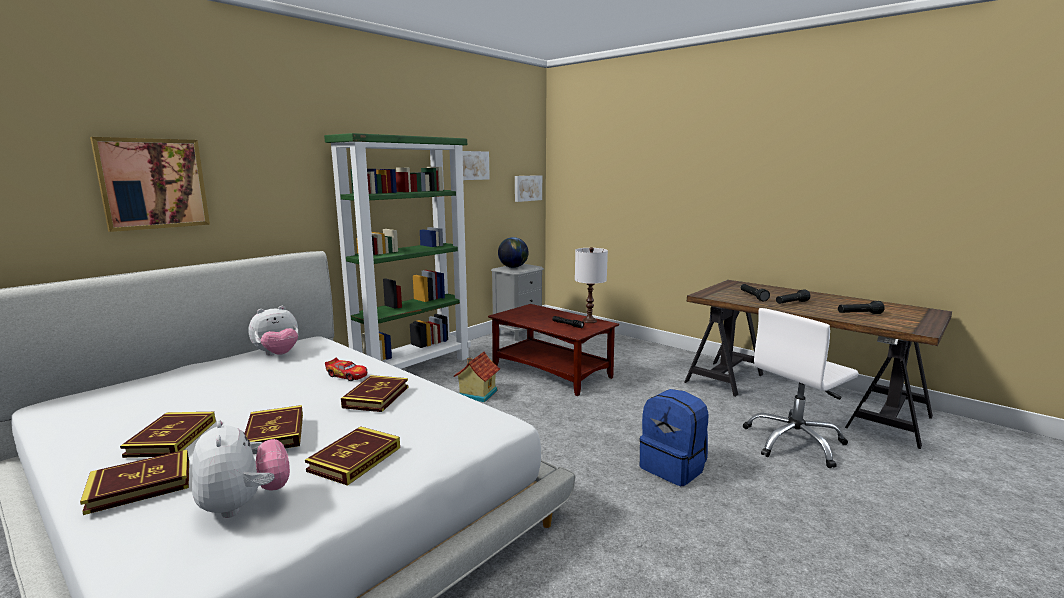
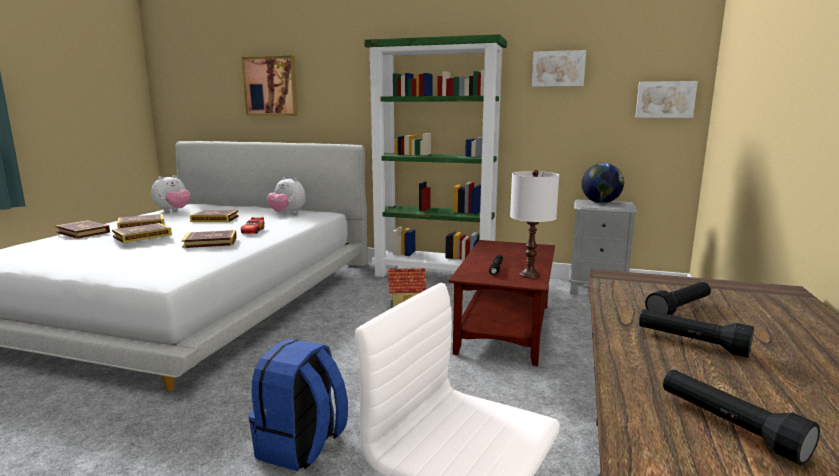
camera: 65 degrees right, 0 degrees up
(244, 504) = (50, 249): plush toy -> plush toy (173, 211)
(355, 459) = (104, 256): book -> book (215, 219)

